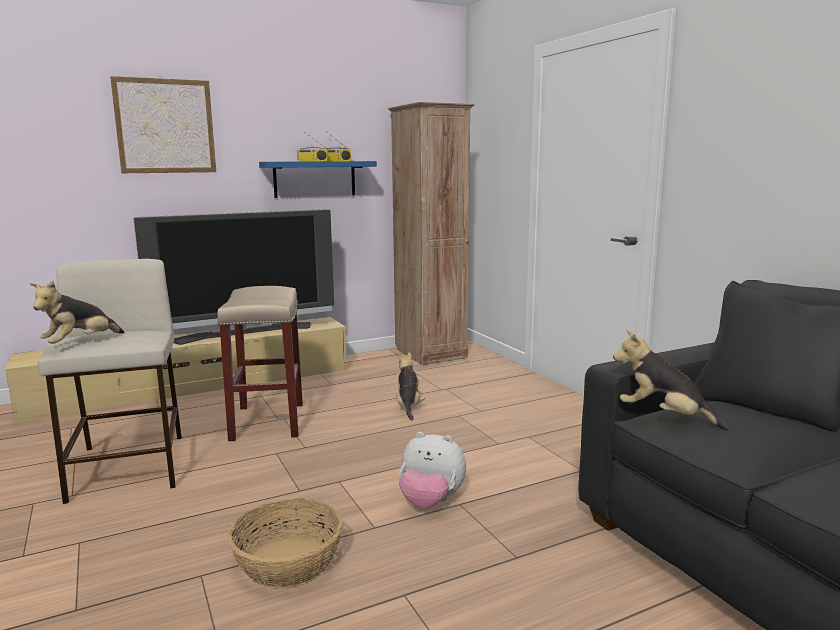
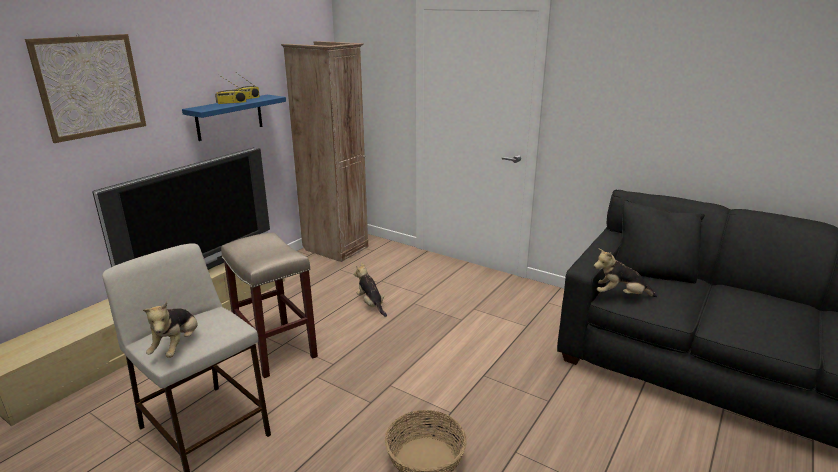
camera: 30 degrees left, 10 degrees up
(430, 502) = (465, 380): plush toy -> none

